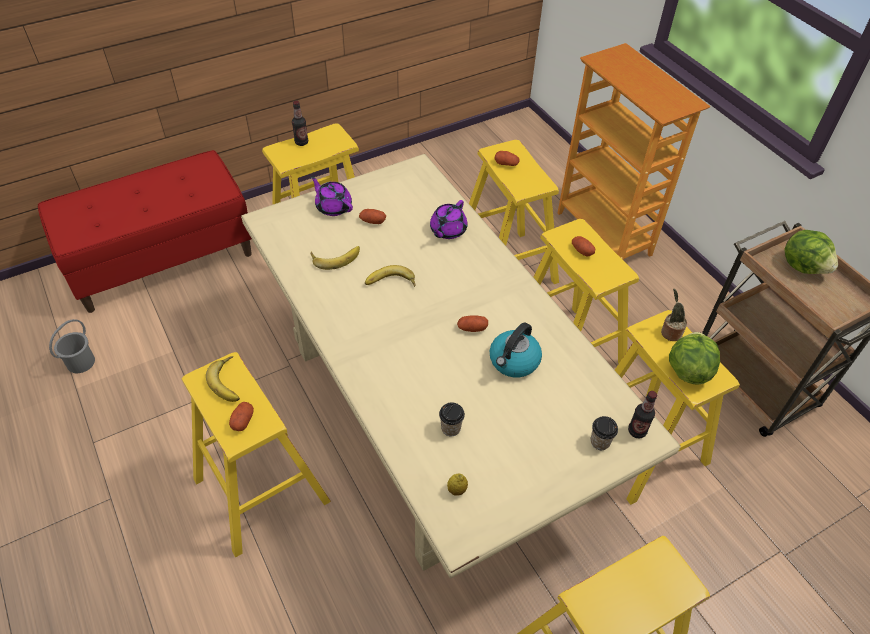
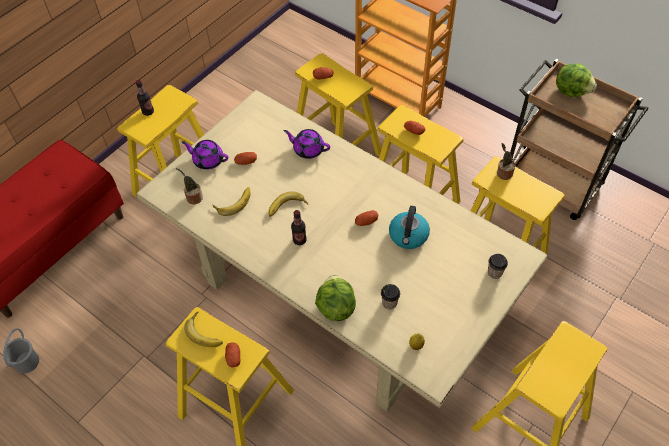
camera: 20 degrees left, 5 degrees up
(296, 238) = (193, 197): none -> potted plant
(447, 230) = (308, 149): purple teapot -> purple teapot turned 105 degrees clockwise
(637, 431) = (515, 255): bottle -> bottle (299, 240)
(688, 370) = (527, 197): lettuce -> lettuce (335, 307)

